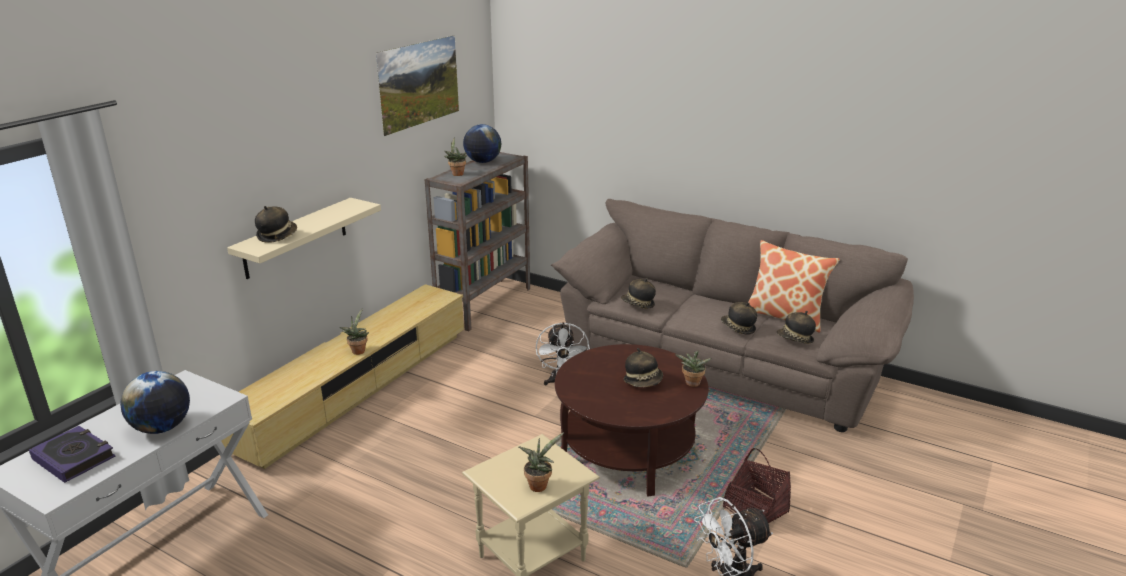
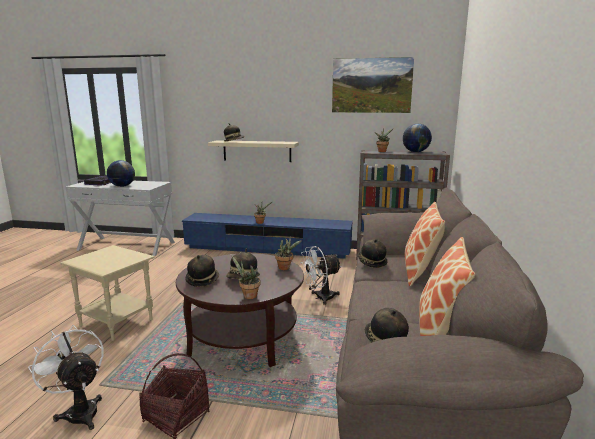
camera: 70 degrees right, 10 degrees down
(357, 389) = (267, 249): beige tv stand -> blue tv stand
(539, 484) = (94, 261): potted plant -> potted plant (286, 268)
(672, 290) = (420, 272): none -> pillow
(737, 328) = (377, 308): hat -> hat (202, 280)

